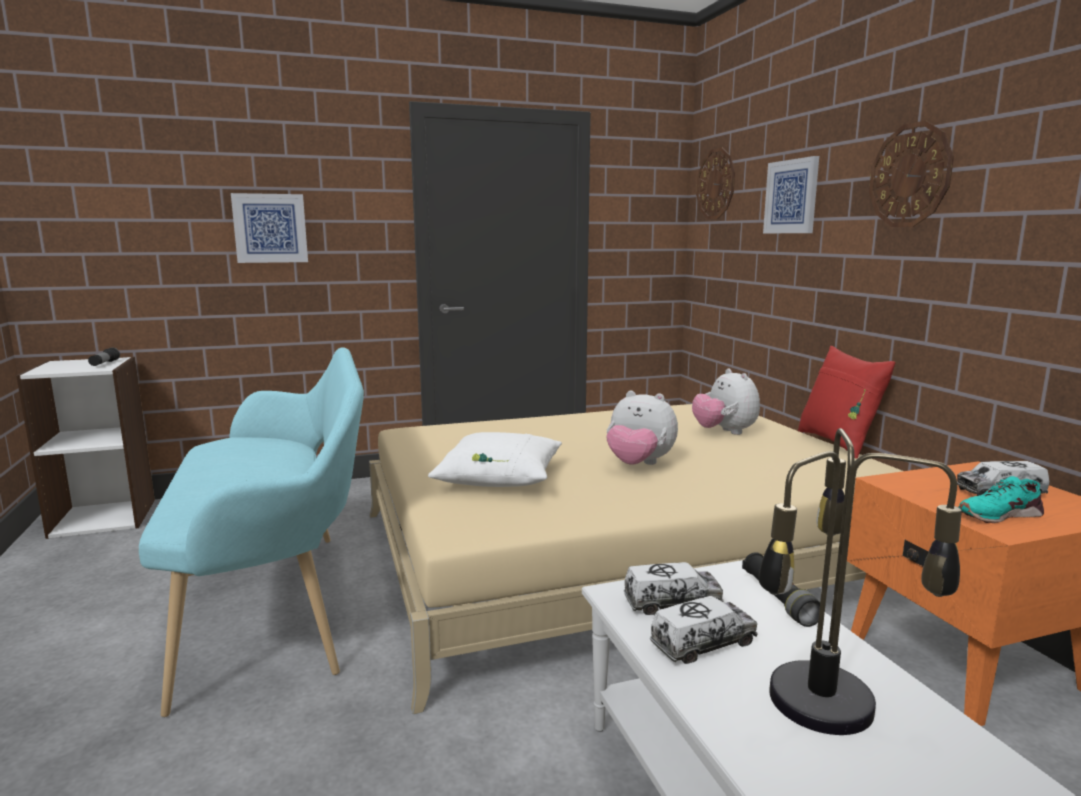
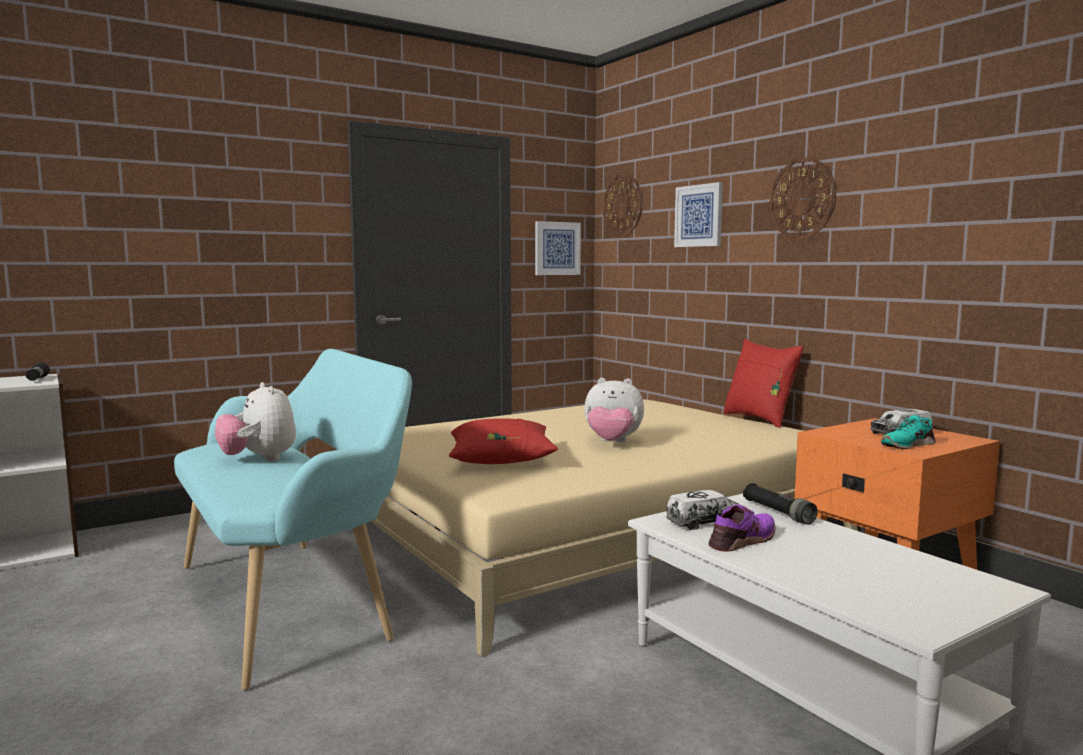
camera: 15 degrees left, 5 degrees down
(270, 228) = (210, 239): picture -> picture (557, 248)
(499, 479) = (501, 460): white pillow -> red pillow
(703, 644) = (743, 540): toy truck -> purple shoe
(724, 432) = (664, 418): plush toy -> plush toy (259, 459)
(822, 702) = (842, 558): table lamp -> none

